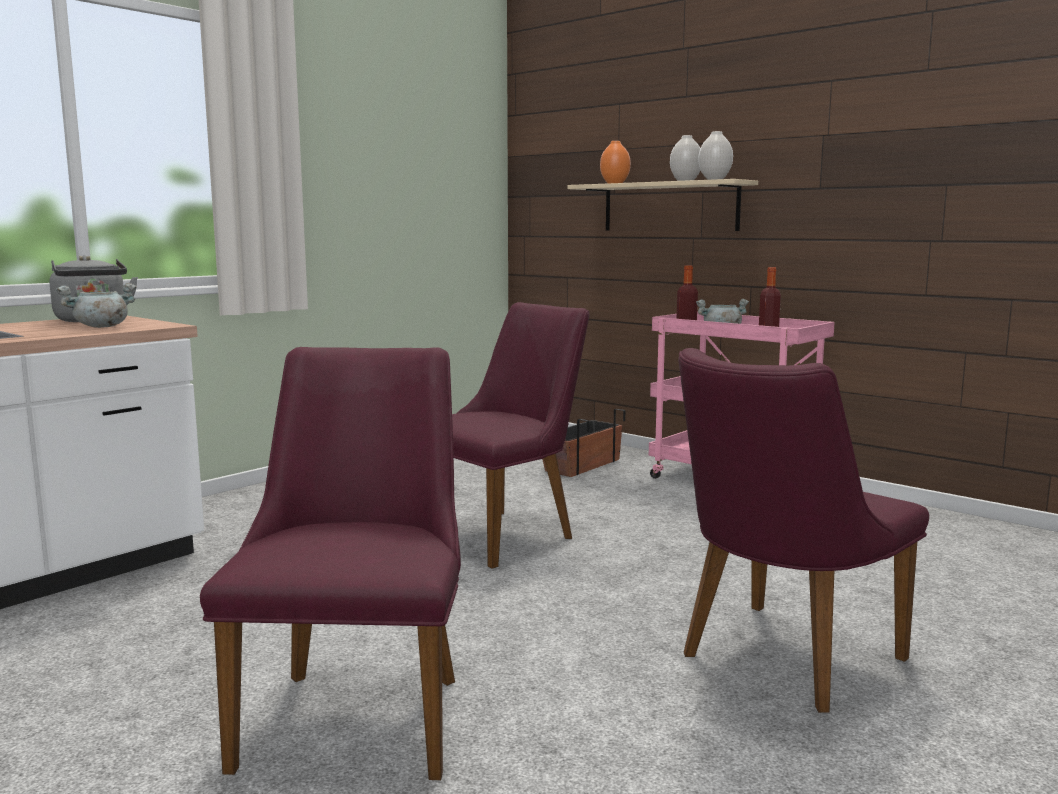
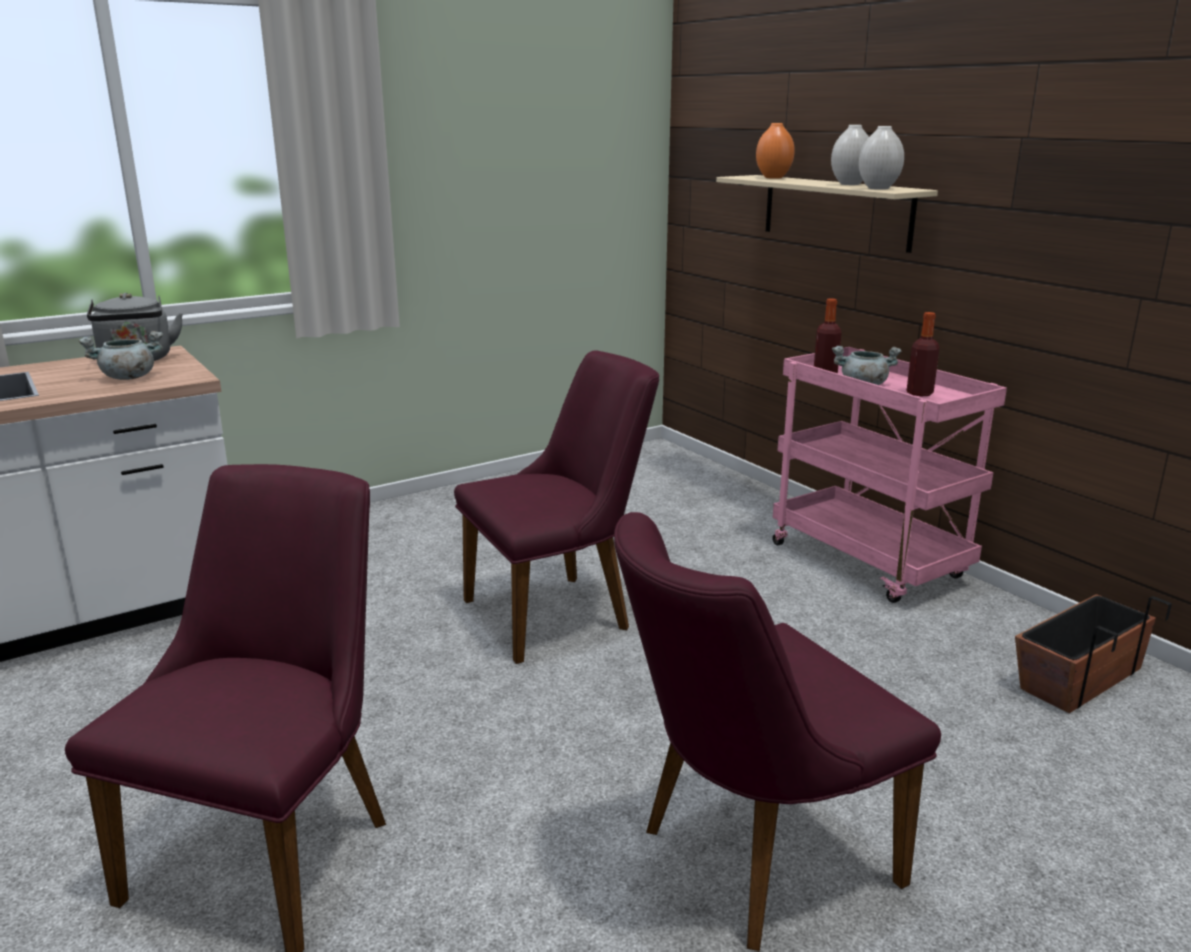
camera: 15 degrees right, 10 degrees up
(581, 465) = (704, 514): planter -> planter (1078, 678)

